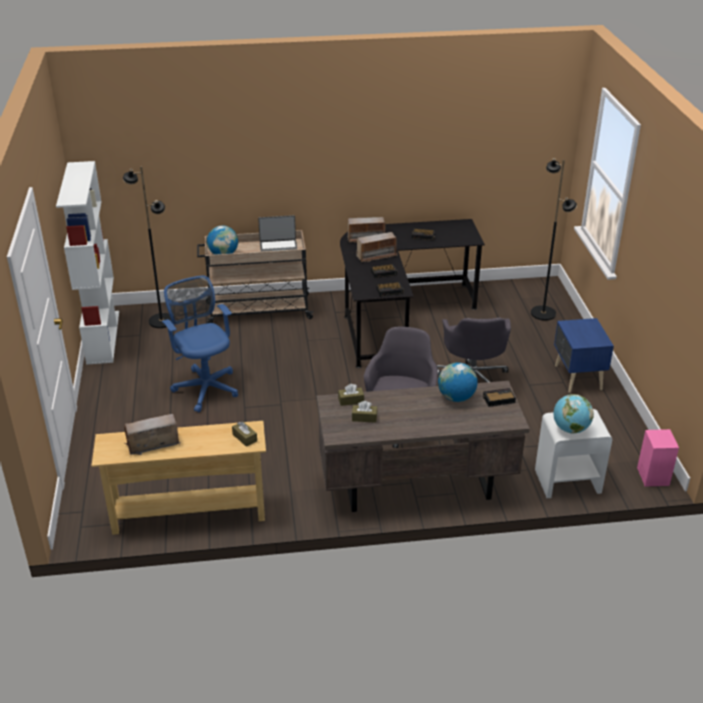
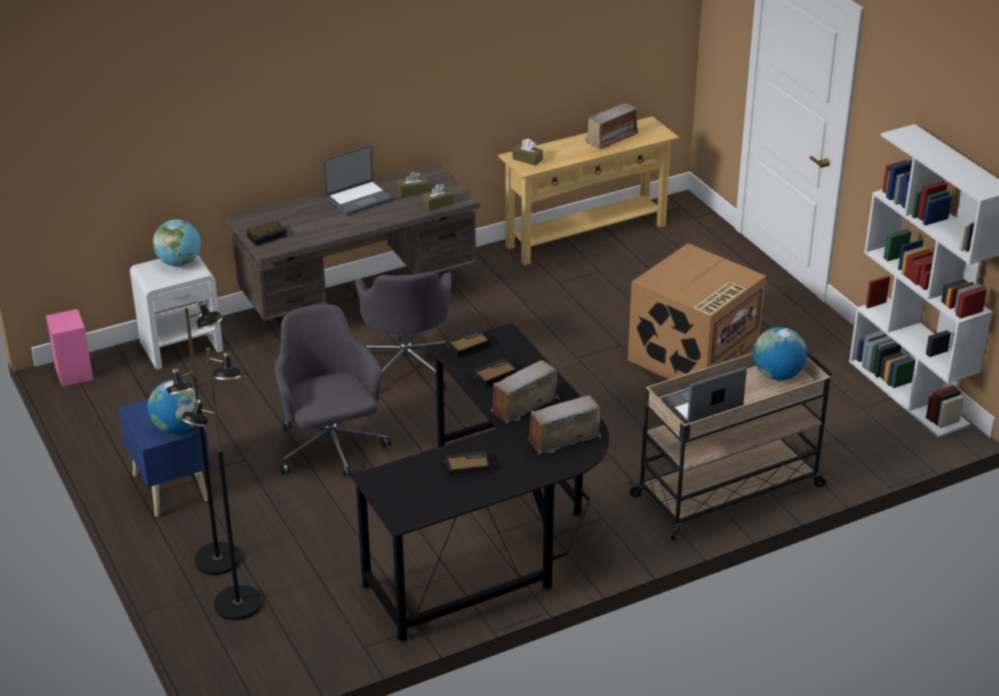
camera: 160 degrees right, 0 degrees up
(161, 321) = (857, 437): black floor lamp -> black floor lamp (218, 560)
(205, 386) = (693, 358): blue office chair -> cardboard box
(412, 421) = (359, 198): none -> laptop
(456, 397) = (318, 229): globe -> globe (177, 427)

